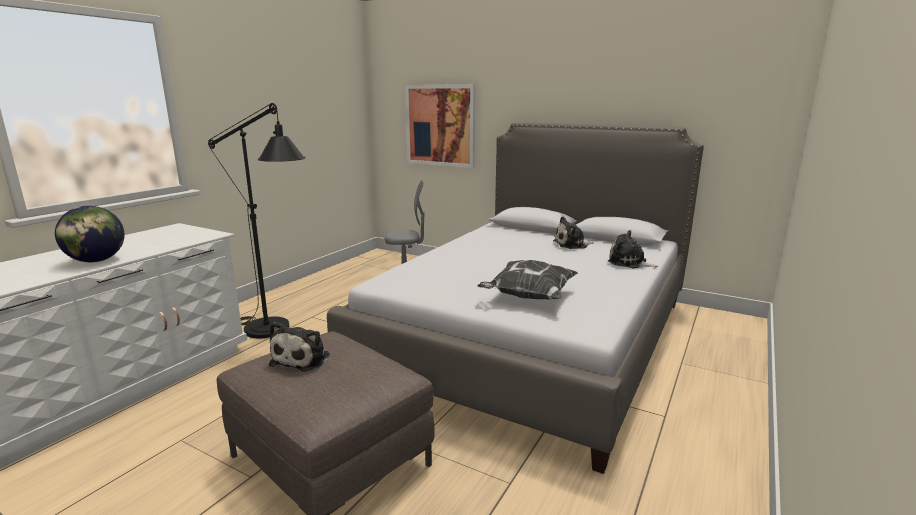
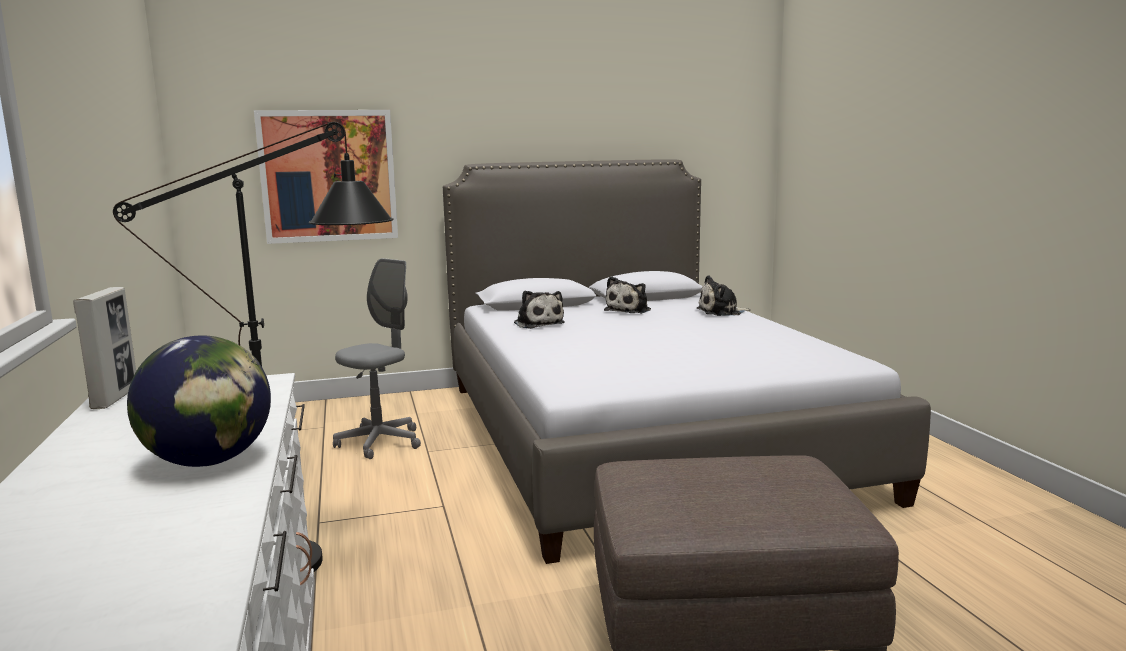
camera: 45 degrees left, 5 degrees down
(169, 228) = (115, 398): none -> picture frame
(303, 358) = (681, 489): plush toy -> plush toy (538, 323)
(528, 297) = (742, 356): pillow -> none

